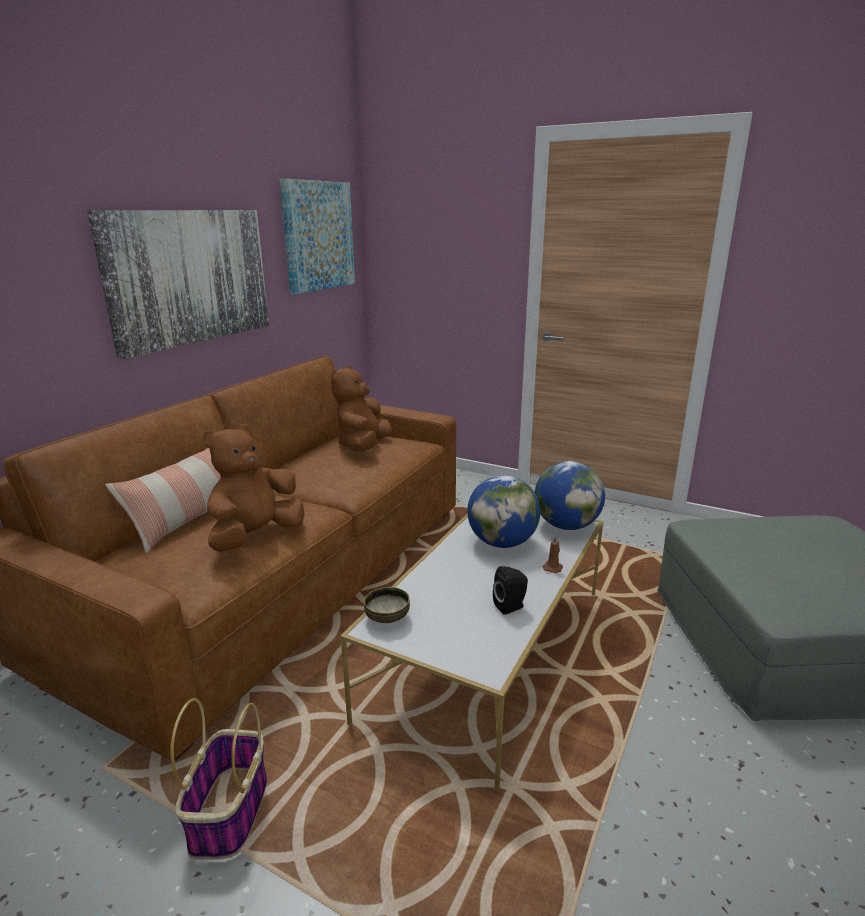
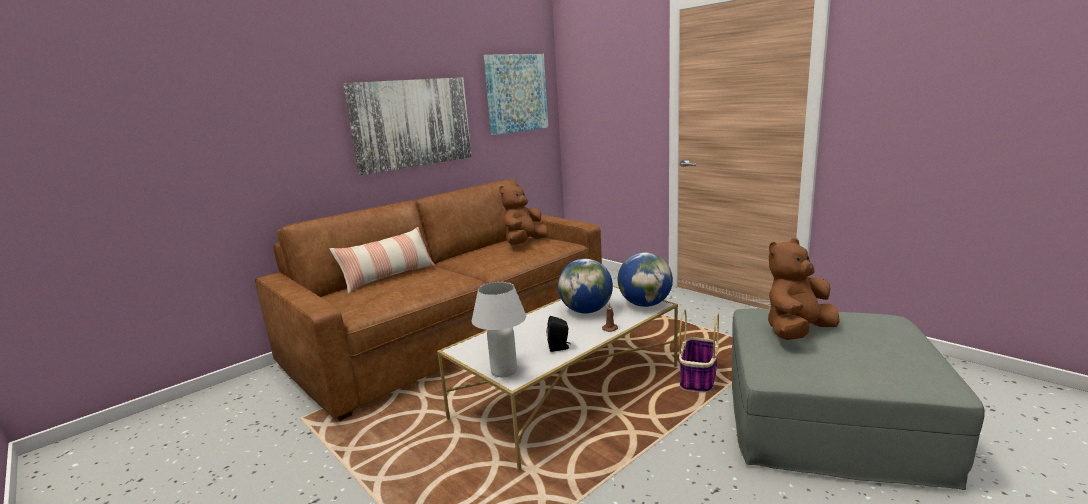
camera: 20 degrees right, 5 degrees down
(229, 814) = (353, 452): basket -> basket (698, 379)
(256, 536) = (414, 289): brown plush toy -> brown plush toy (797, 332)
(387, 619) = (472, 345): bowl -> none
(465, 658) = (504, 371): none -> white table lamp

